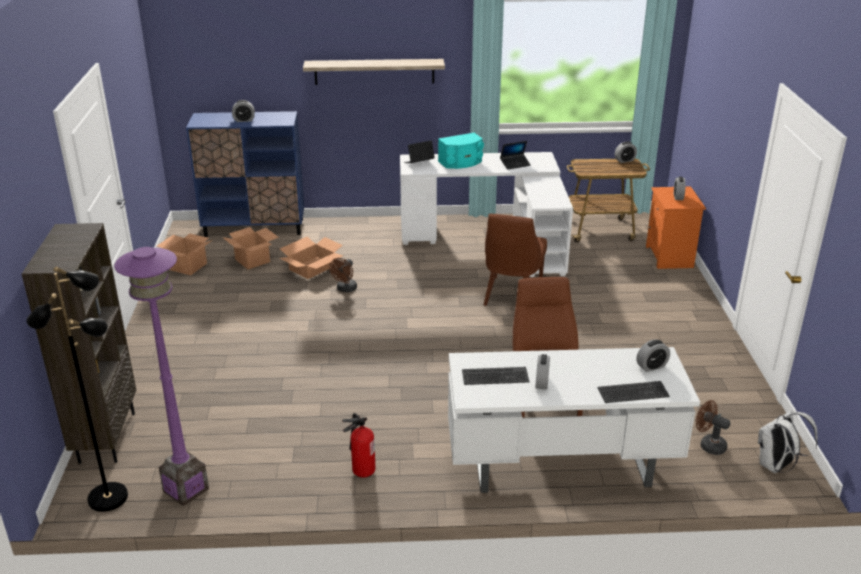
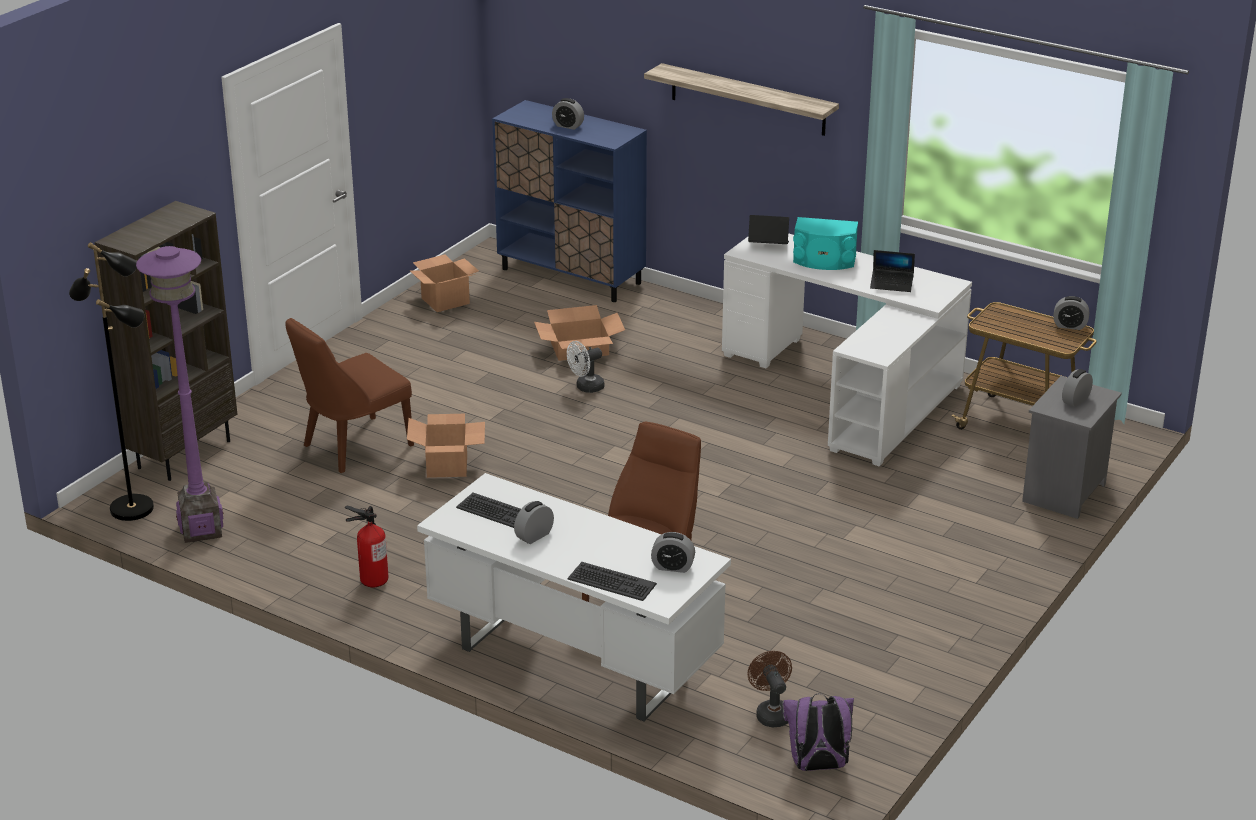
camera: 35 degrees right, 0 degrees up
(252, 260) = (522, 317): cardboard box -> cardboard box (446, 465)
(345, 289) = (586, 388): brown fan -> white fan
(511, 295) = (774, 465): brown chair -> brown chair (353, 446)
(670, 257) = (1065, 494): orange nightstand -> grey nightstand
(776, 466) = (817, 766): white backpack -> purple backpack

